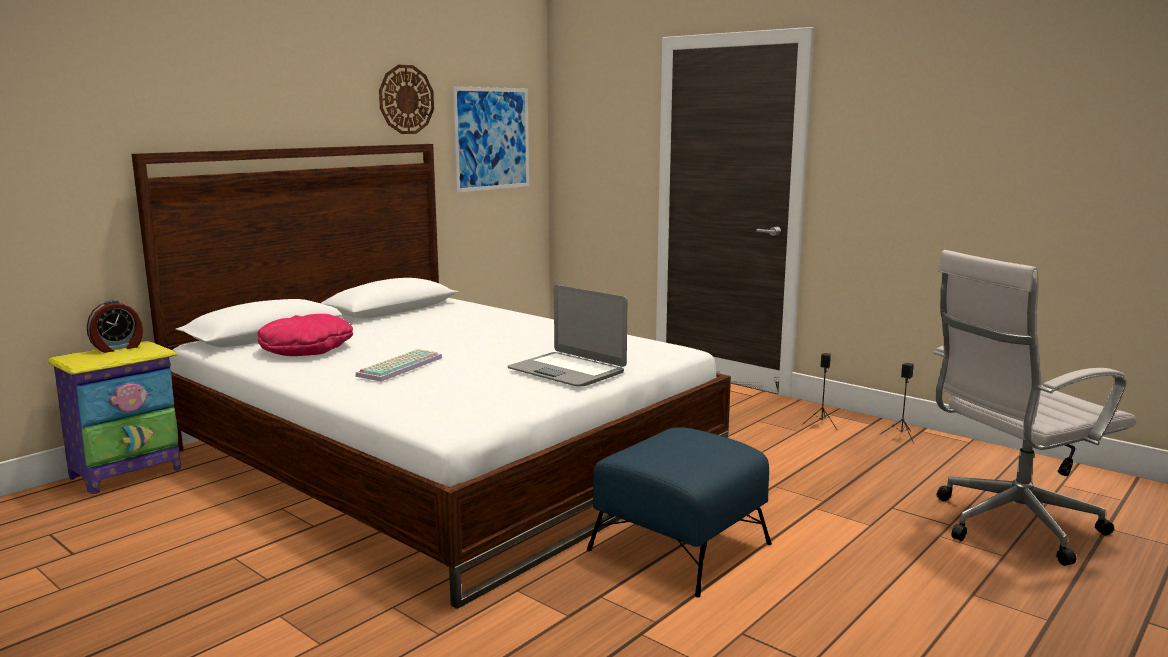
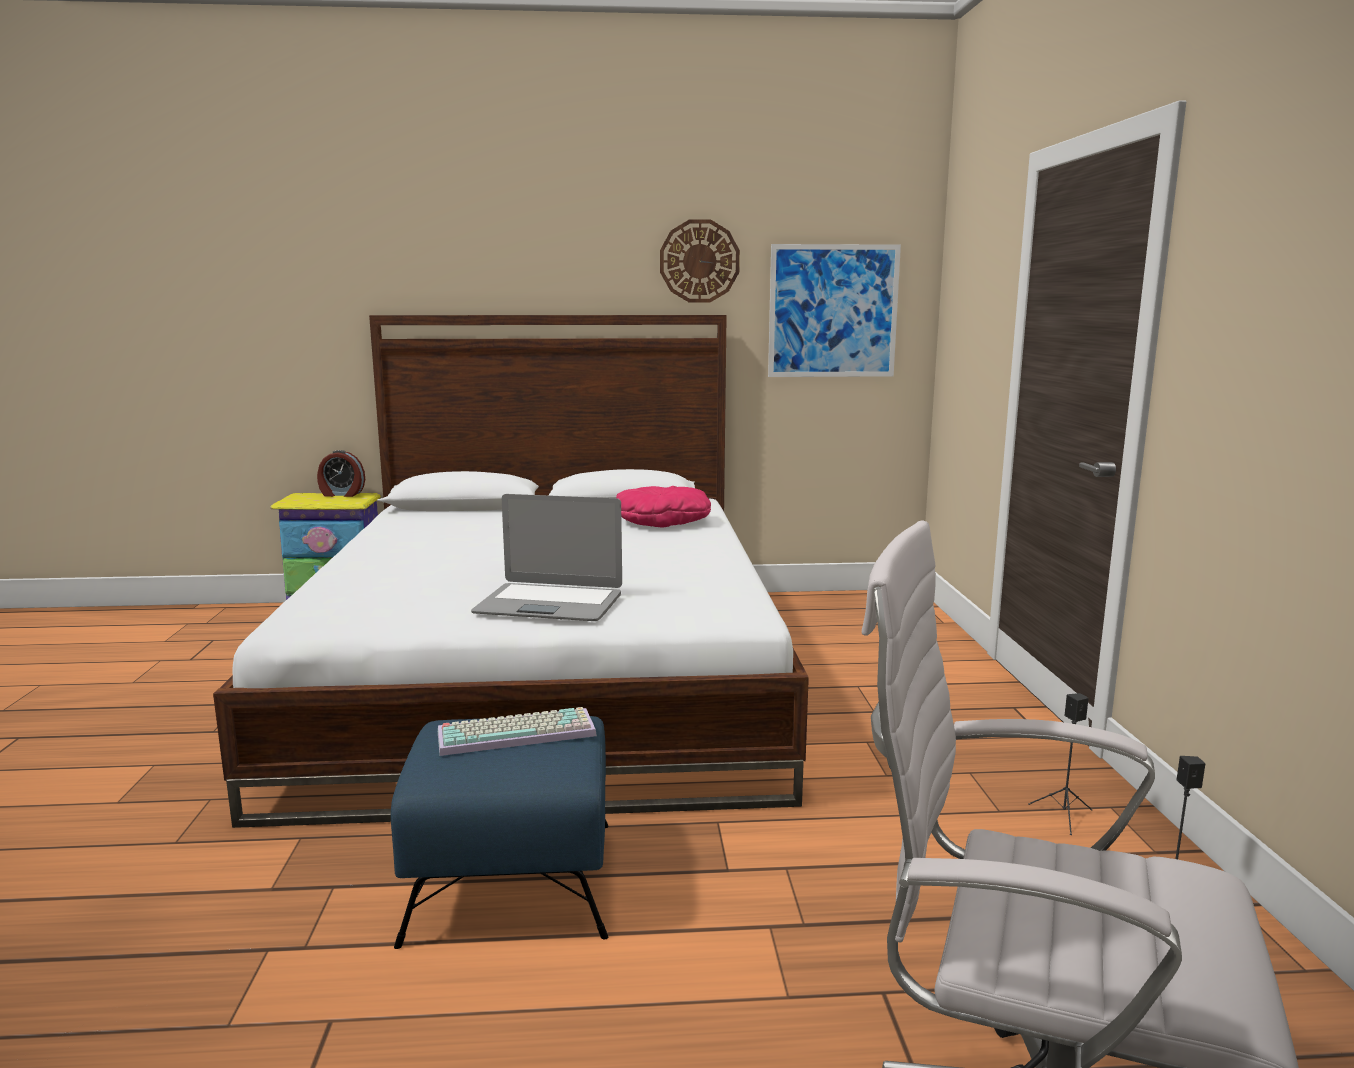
camera: 45 degrees right, 0 degrees up
(304, 349) = (445, 524): pink pillow -> pink pillow (662, 520)
(399, 366) = (442, 557): keyboard -> keyboard (518, 732)
(567, 371) = (550, 604): laptop -> laptop turned 75 degrees counterclockwise

